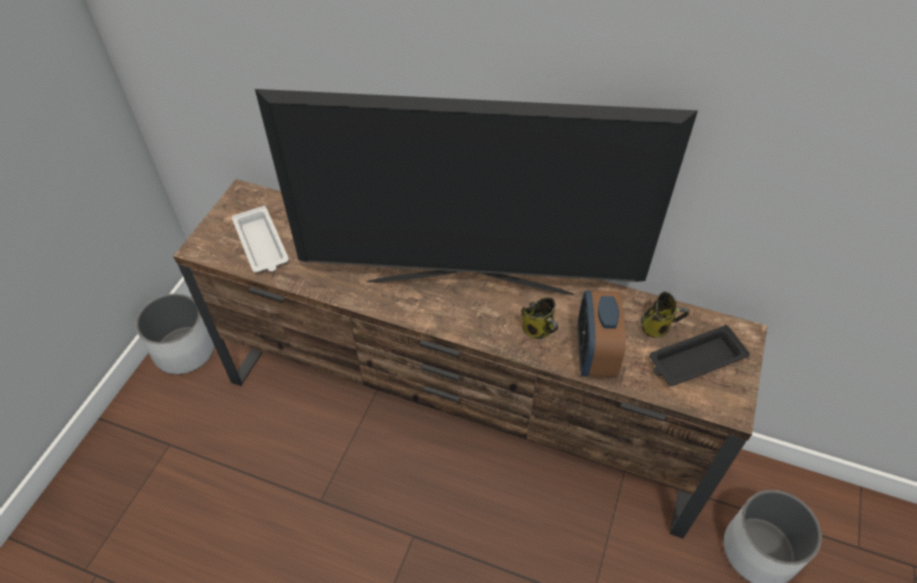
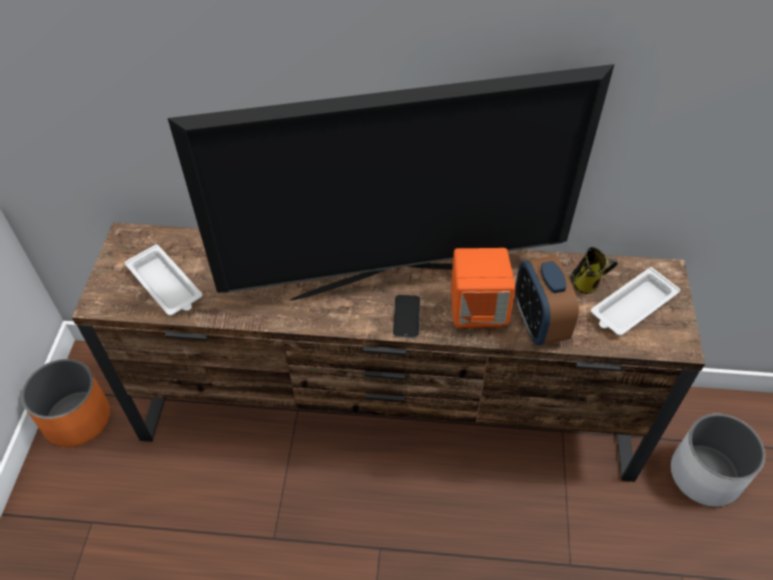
camera: 15 degrees left, 0 degrees up
(185, 351) = (78, 419): white planter -> orange planter
(468, 321) = (406, 317): none -> phone
(538, 330) = (477, 310): mug -> orange speaker
(695, 360) = (632, 307): black tray -> white tray

